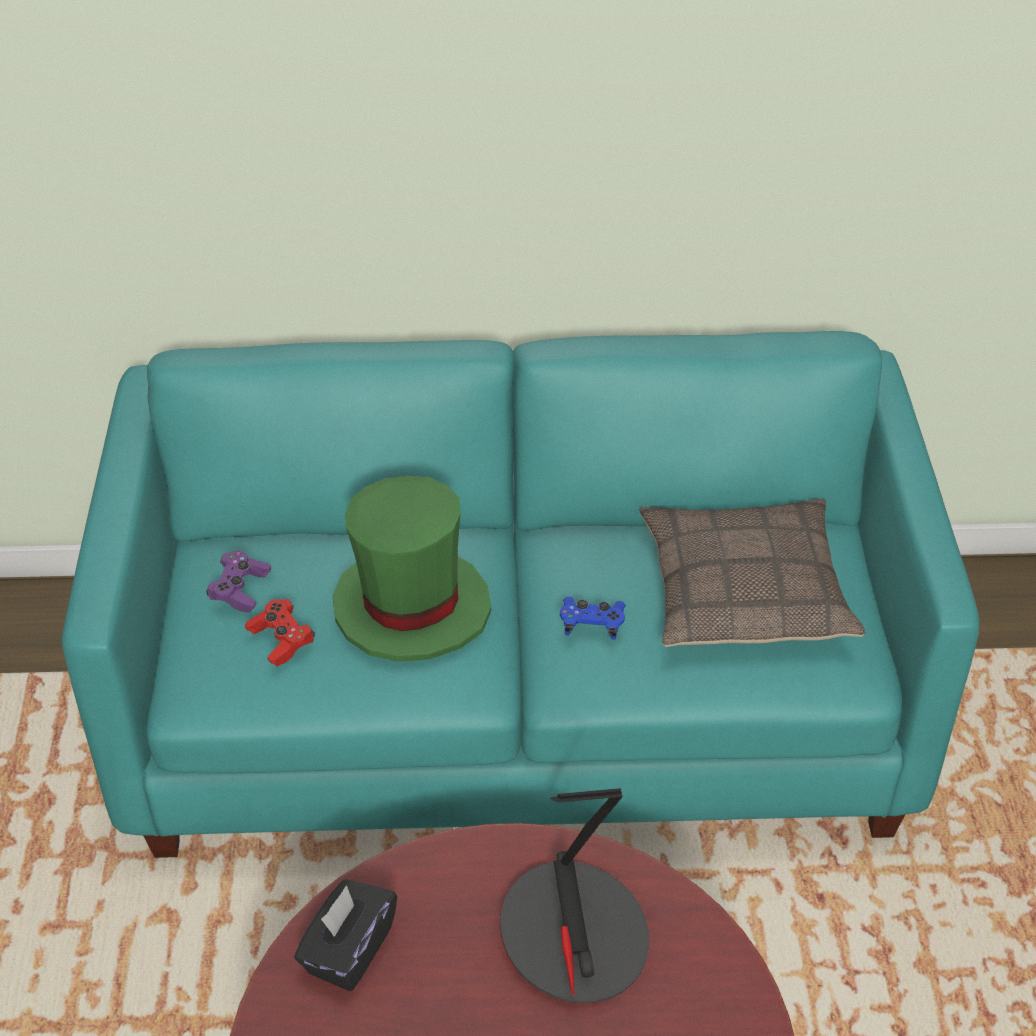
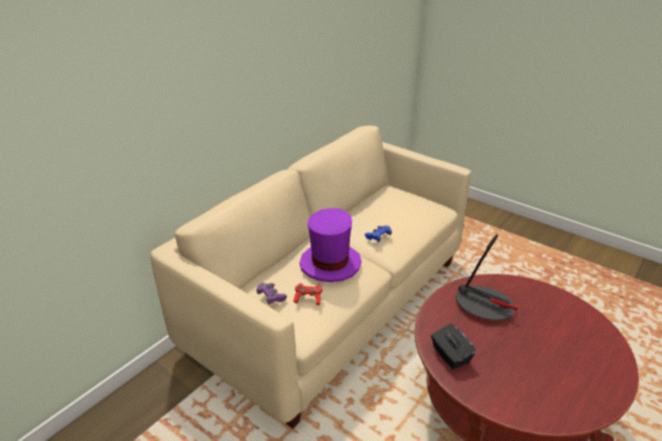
camera: 50 degrees left, 10 degrees down
(411, 607) = (330, 264): green hat -> purple hat
(520, 707) = (331, 303): turquoise sofa -> beige sofa
(744, 590) = (395, 207): pillow -> none

